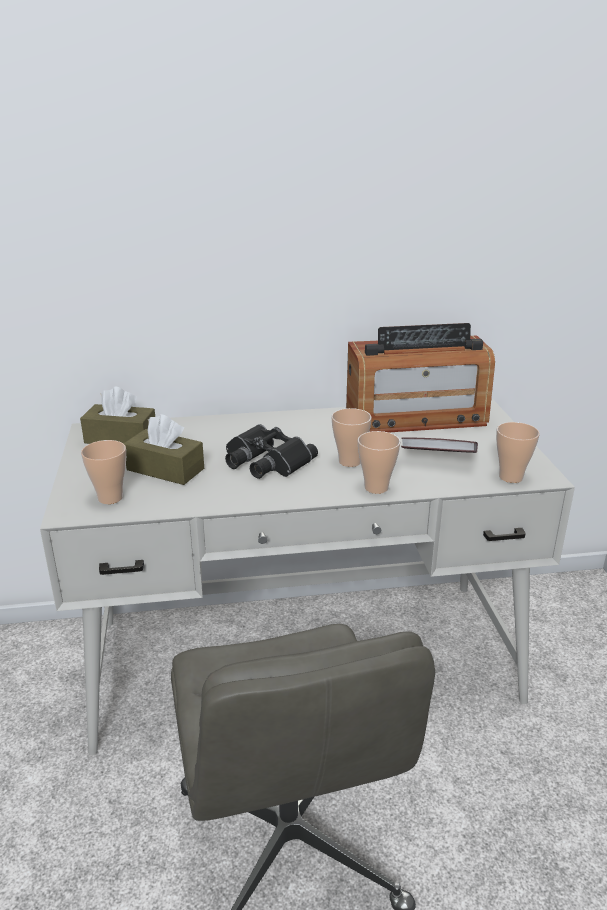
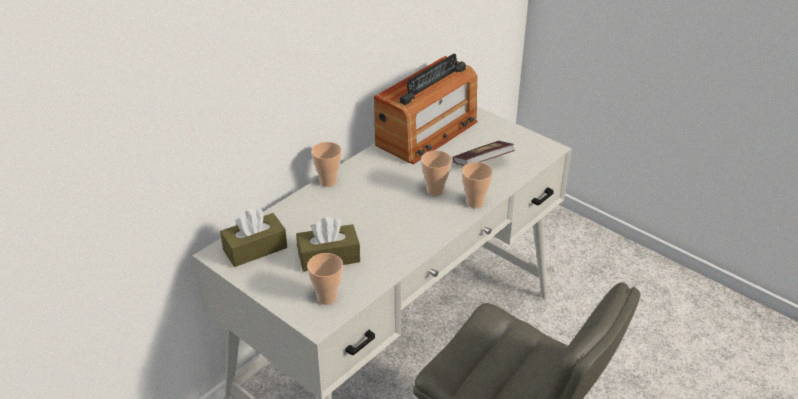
camera: 40 degrees left, 10 degrees up
(265, 461) = (383, 216): black binoculars -> none
(511, 477) = (534, 157): cup -> cup (328, 181)

